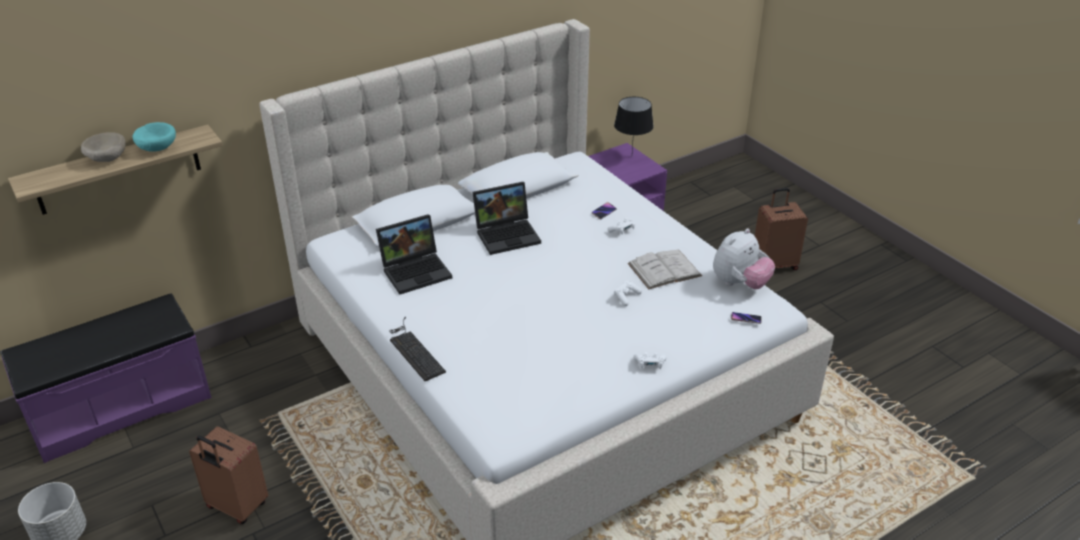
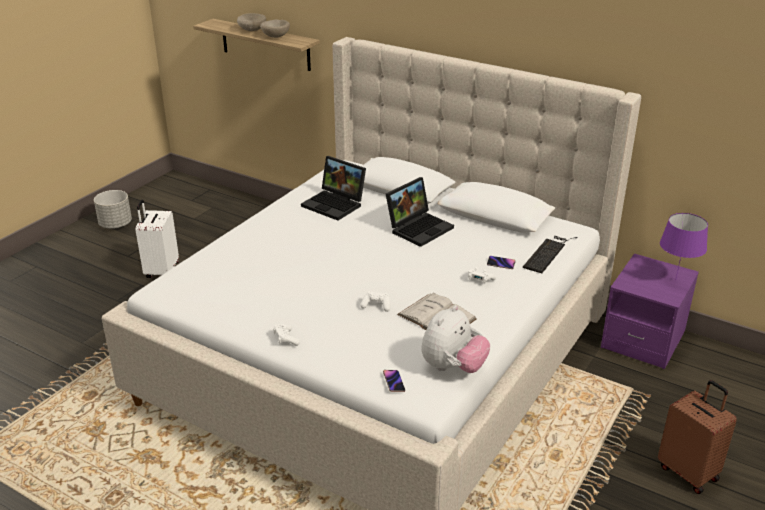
camera: 65 degrees right, 5 degrees down
(120, 407) = (225, 201): purple bench -> none
(157, 148) = (276, 36): turquoise bowl -> beige bowl
(236, 507) = (161, 271): brown suitcase -> white suitcase
(414, 350) = (238, 230): keyboard -> keyboard (548, 253)
(508, 234) = (419, 227): laptop -> laptop turned 90 degrees counterclockwise
(632, 156) = (675, 280): black table lamp -> purple table lamp
(739, 283) = (453, 367): plush toy -> plush toy turned 75 degrees counterclockwise

